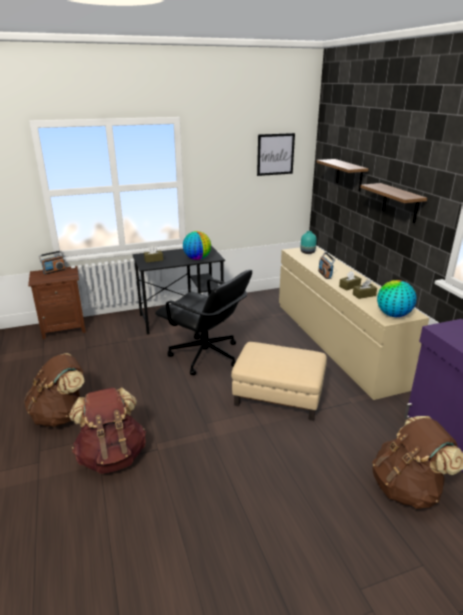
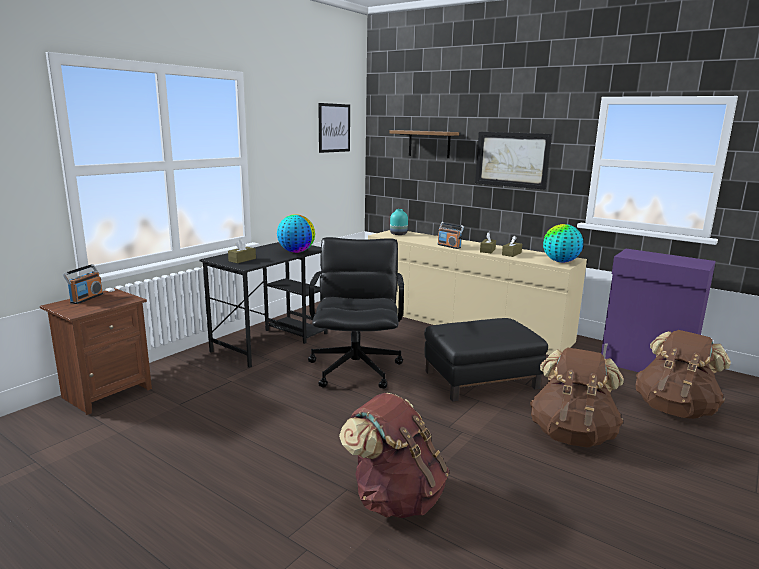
camera: 35 degrees left, 10 degrees down
(61, 415) = (257, 486): brown backpack -> brown backpack (572, 435)
(206, 356) = (356, 369): black office chair -> black office chair turned 90 degrees counterclockwise
(278, 396) = (481, 380): beige ottoman -> black ottoman
(400, 203) = (512, 159): shelf -> picture

